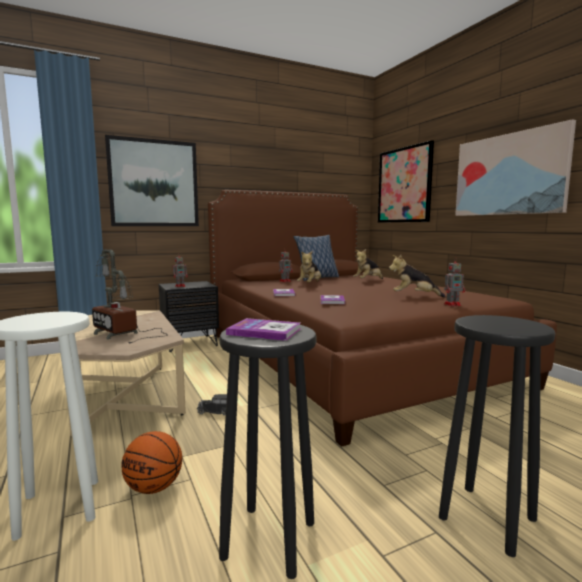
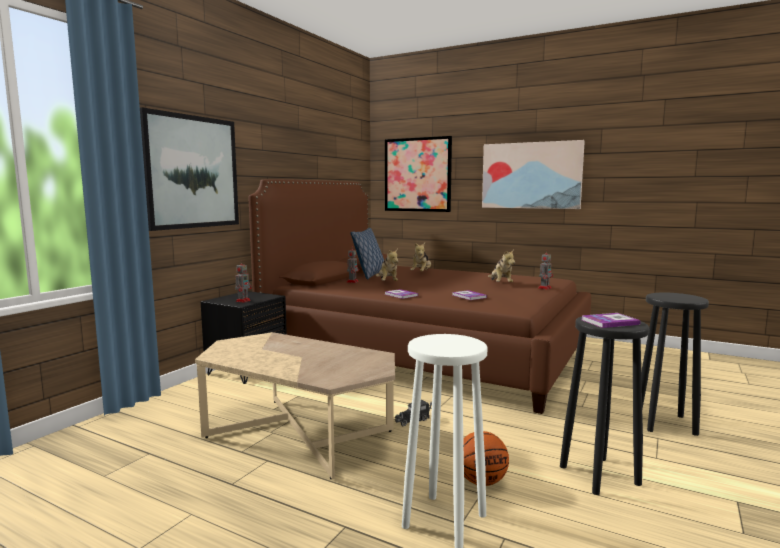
camera: 35 degrees left, 0 degrees up
(123, 334) = (323, 360): table lamp -> none
(414, 296) = (500, 284): plush toy -> plush toy turned 75 degrees counterclockwise

